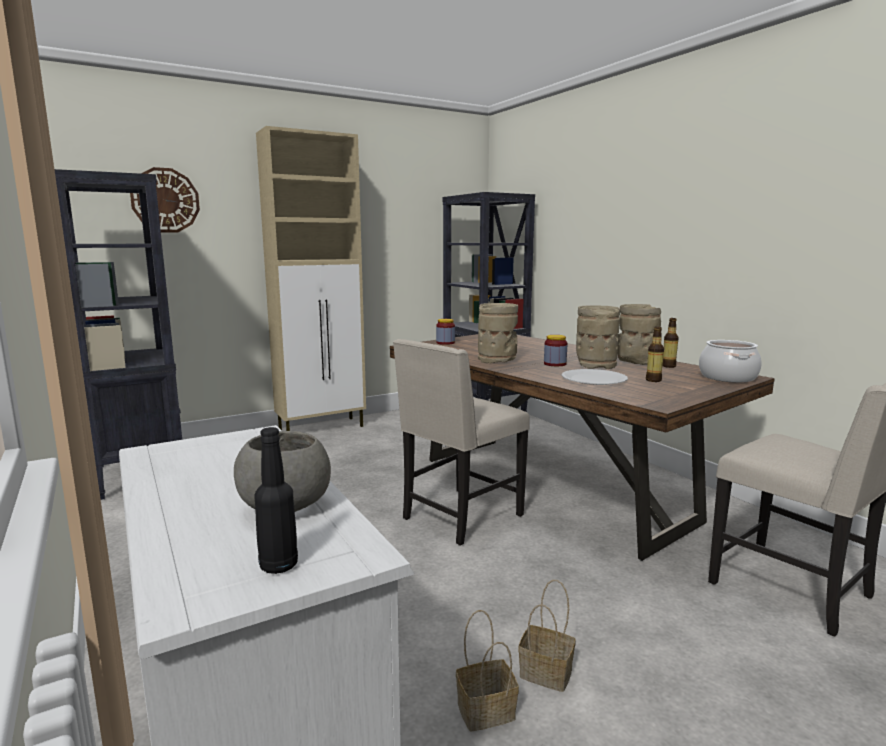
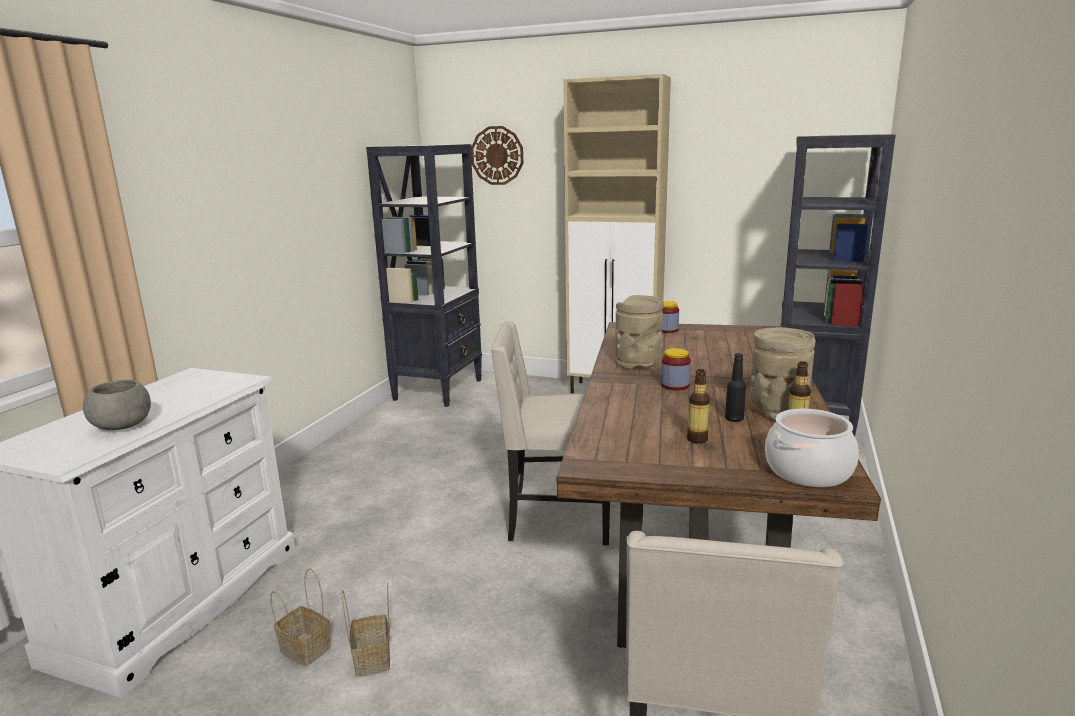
camera: 50 degrees right, 5 degrees up
(279, 565) = (44, 451): black bottle -> black bottle (734, 419)
(594, 379) = (641, 415): white plate -> none
(595, 365) = (713, 400): beige vase -> none

